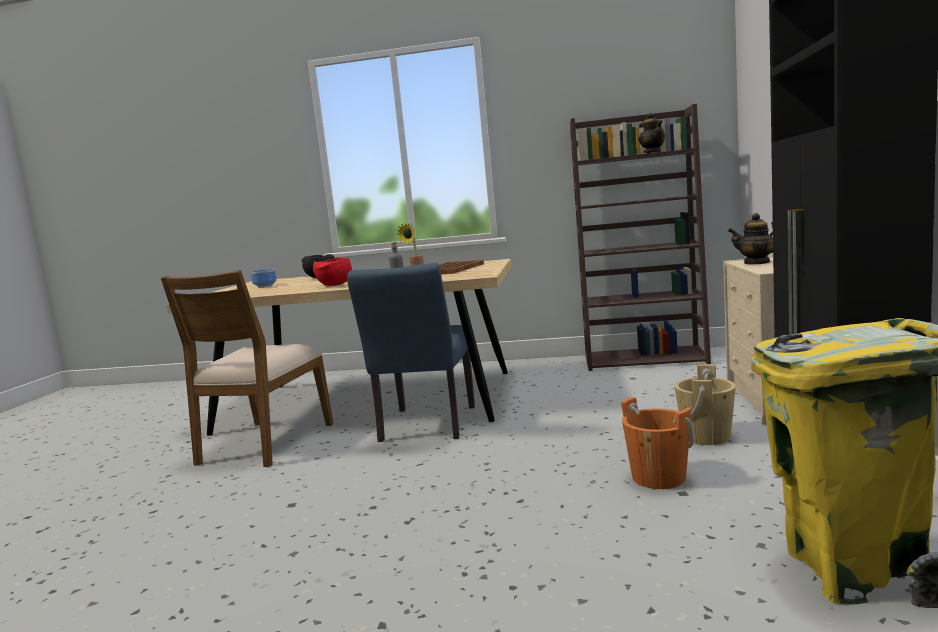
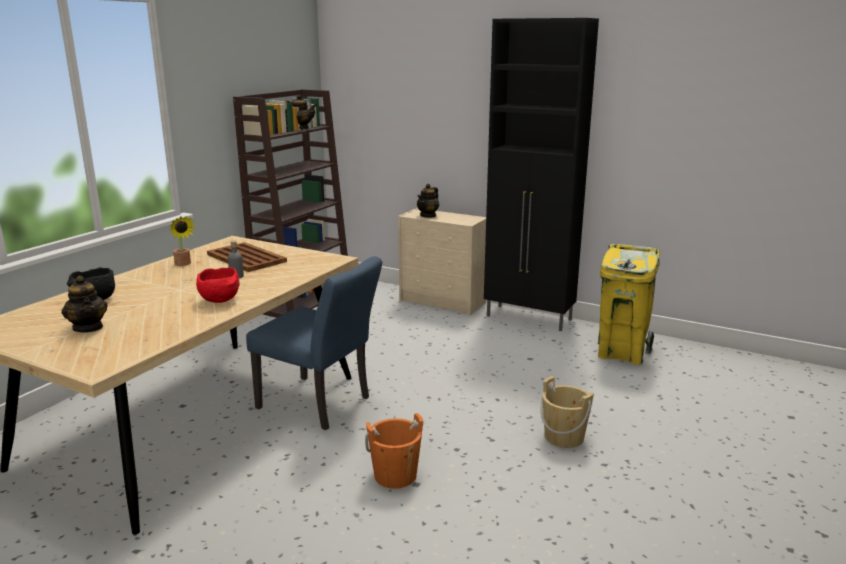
camera: 70 degrees left, 10 degrees up
(264, 443) = (235, 492): brown chair -> none
(266, 286) = (88, 327): bowl -> teapot
(658, 477) = (506, 358): orange bucket -> orange bucket (395, 475)
(706, 436) = (468, 331): beige bucket -> beige bucket (564, 437)

